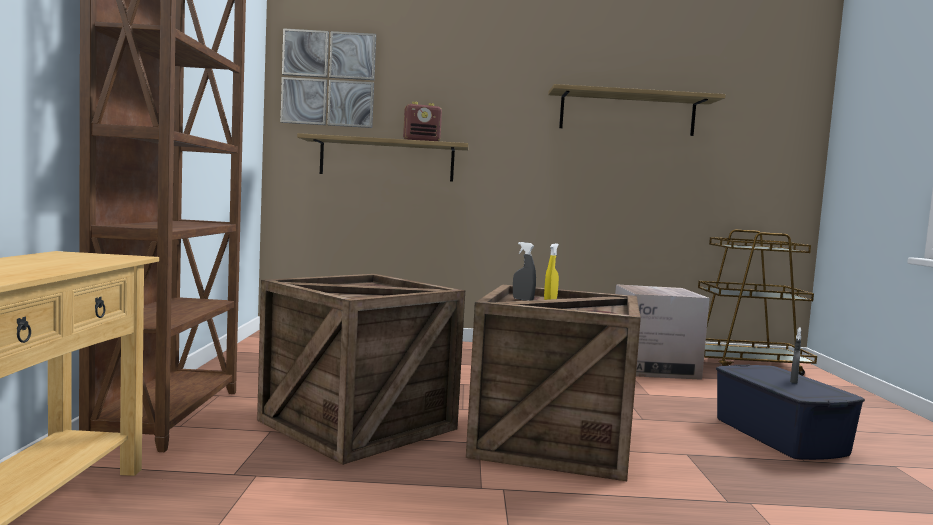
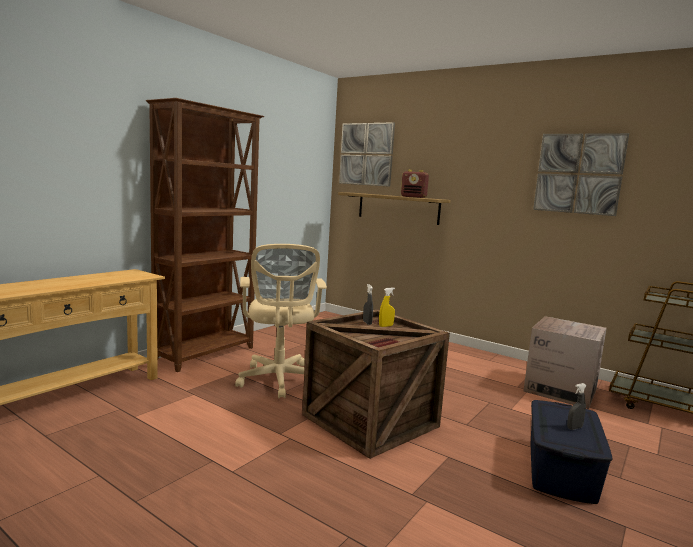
camera: 35 degrees right, 5 degrees up
(357, 426) = (279, 381): crate -> beige office chair
(627, 114) = (578, 173): shelf -> picture

